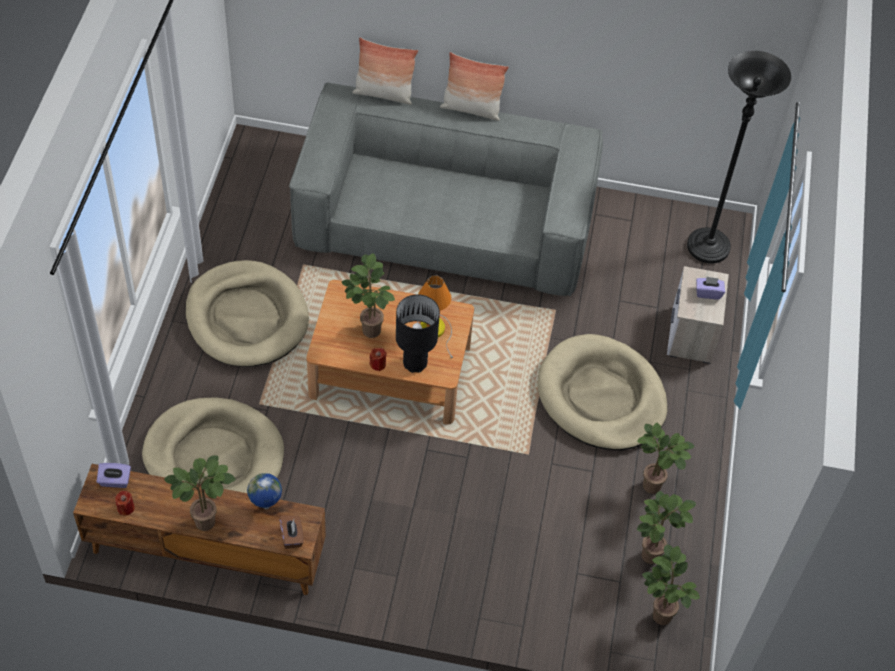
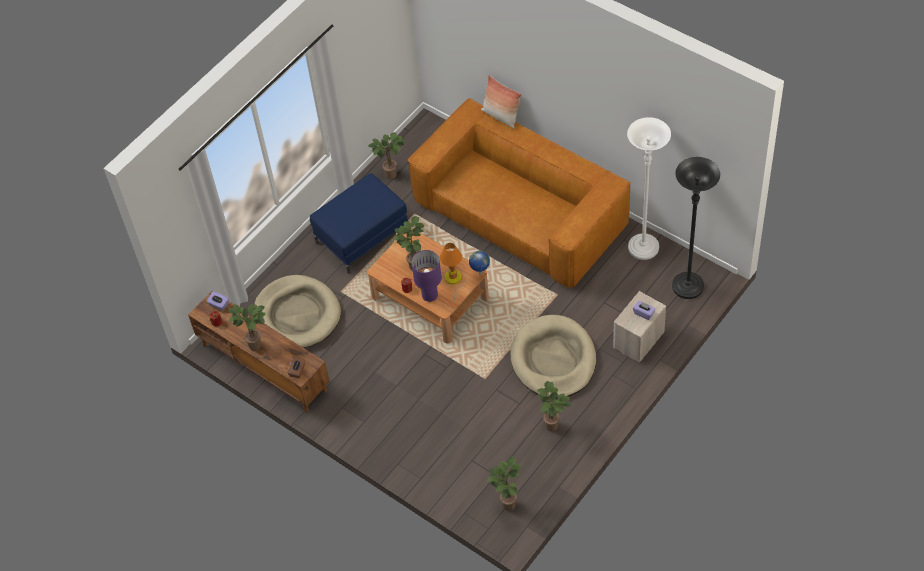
camera: 35 degrees right, 0 degrees up
(246, 317) = (362, 236): beige dog bed -> blue ottoman
(266, 507) = (292, 349): globe -> globe (480, 273)
(414, 363) = (429, 295): black table lamp -> purple table lamp
(445, 222) = (520, 214): grey sofa -> brown sofa
(471, 109) = (551, 143): pillow -> none
(625, 217) = (643, 248): none -> white floor lamp
(651, 552) = (526, 465): potted plant -> potted plant (392, 173)

